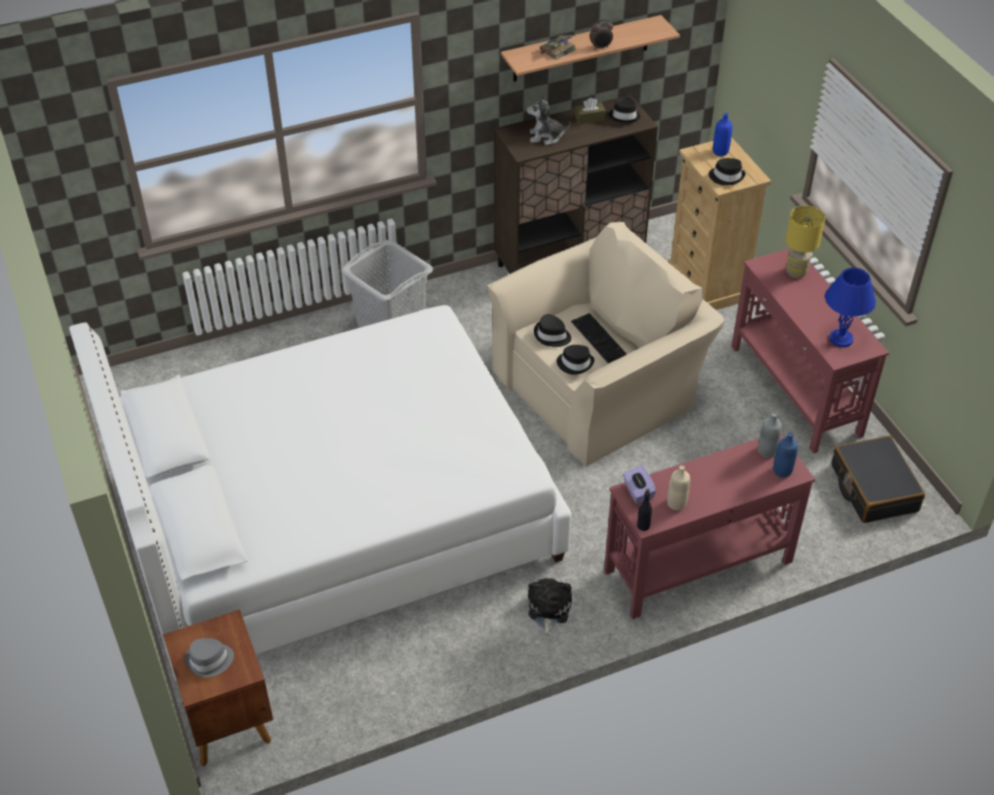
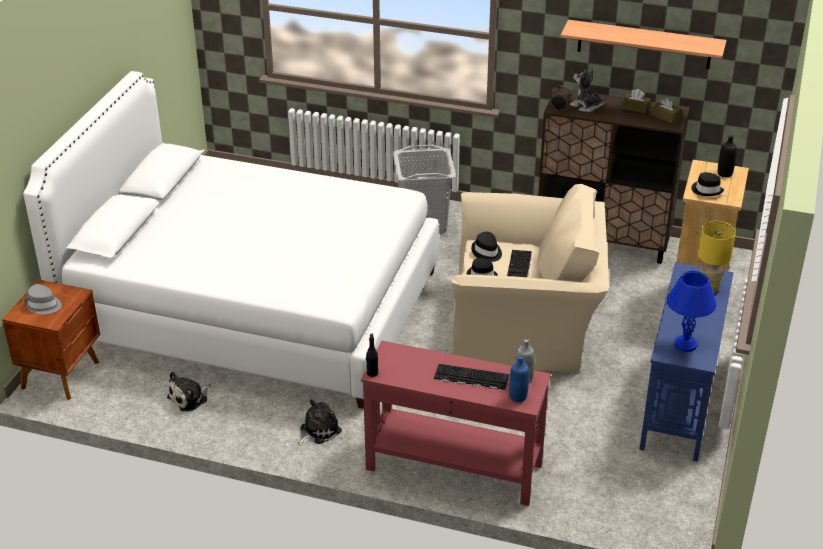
camera: 40 degrees right, 10 degrees down
(391, 657) = (190, 398): none -> plush toy
(557, 50) = (610, 32): book -> none
(601, 47) = (646, 42): alarm clock -> alarm clock (559, 110)
(624, 115) = (665, 116): black hat -> brown tissue box
(638, 492) = (396, 353): purple tissue box -> none
(676, 503) = (413, 373): beige bottle -> none
(720, 152) = (724, 173): blue bottle -> black bottle
(725, 477) = (470, 377): none -> keyboard
(795, 391) = (678, 403): red console table -> blue console table
(873, 488) = (659, 498): black suitcase -> none

